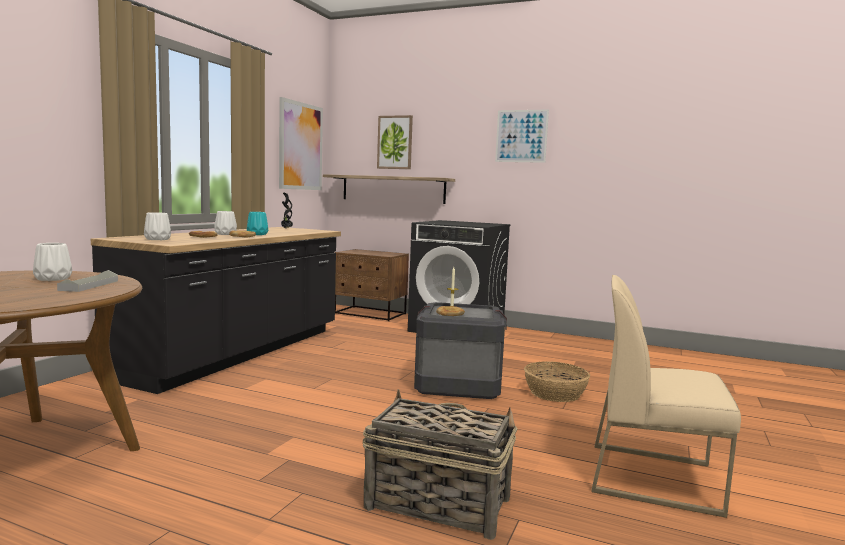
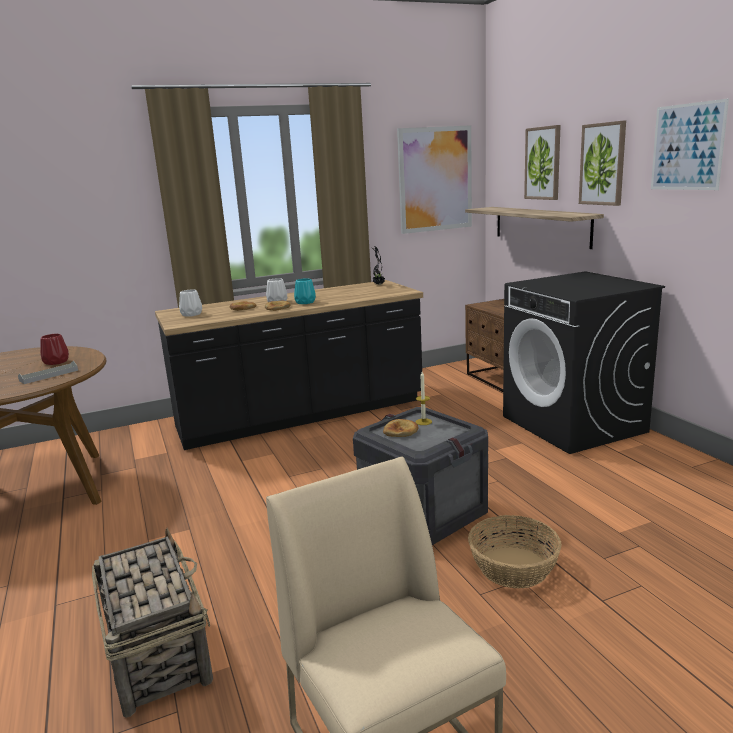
camera: 45 degrees right, 10 degrees up
(53, 279) = (55, 362): white vase -> red vase
(453, 144) = (602, 164): none -> picture

